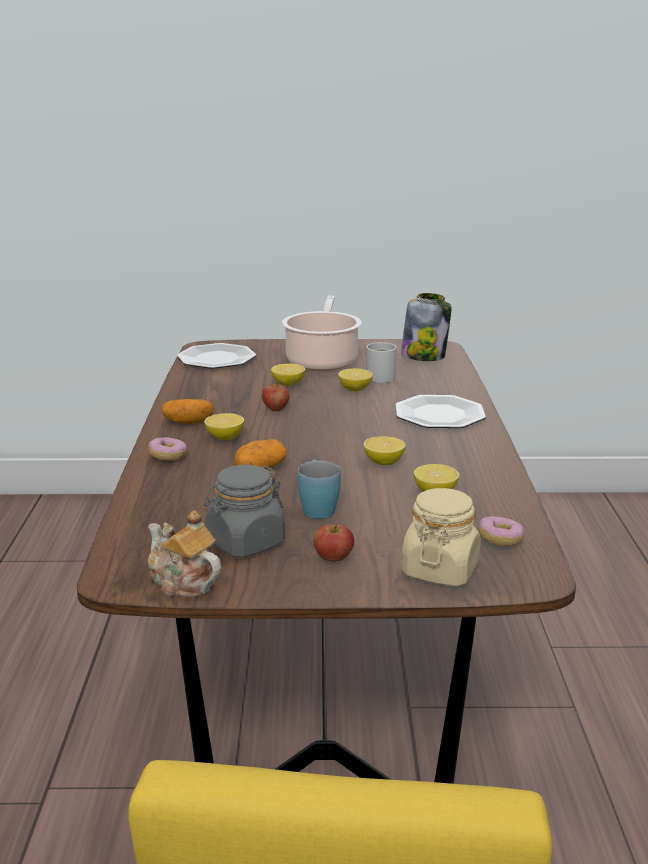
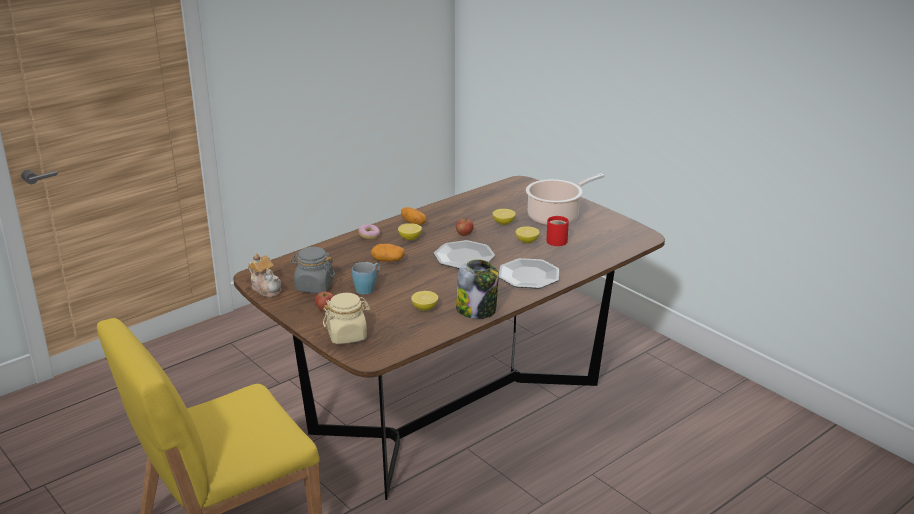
camera: 50 degrees right, 5 degrees up
(182, 582) = (266, 288): teapot -> teapot turned 135 degrees clockwise
(217, 359) = (508, 192): plate -> plate (464, 257)
(380, 377) = (558, 241): white mug -> red mug
(383, 462) = (441, 284): lemon -> none
(424, 356) = (619, 239): jar -> jar (477, 310)
(500, 540) = (395, 340): donut -> none

